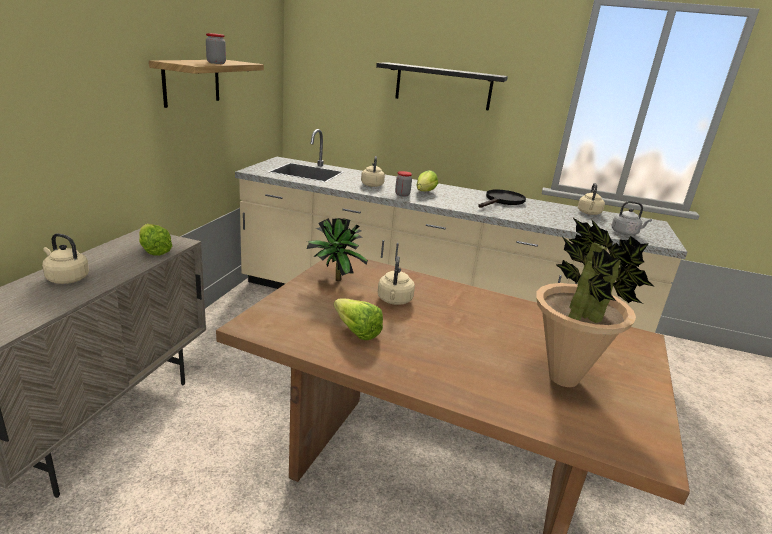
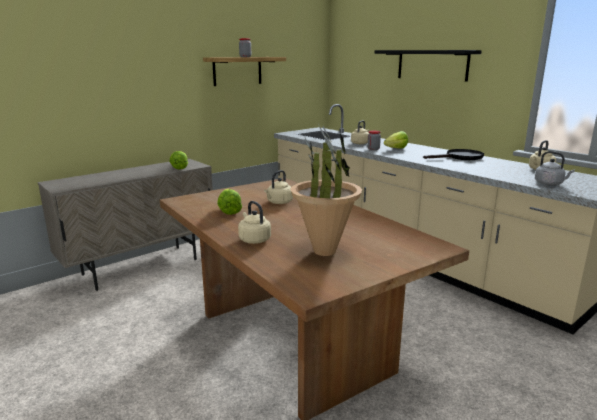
camera: 35 degrees right, 5 degrees down
(66, 278) = (124, 173): beige kettle -> beige kettle (254, 239)
(333, 279) = (258, 189): potted plant -> none

